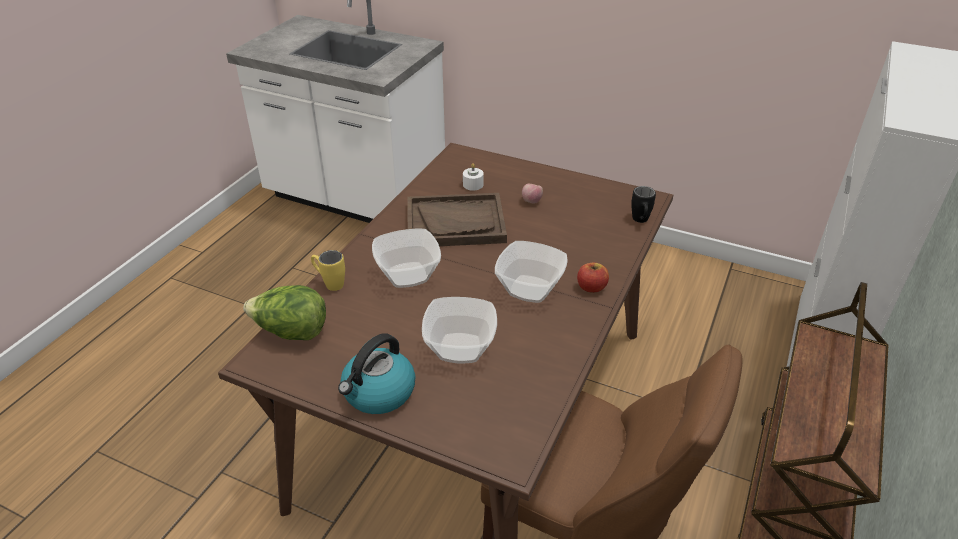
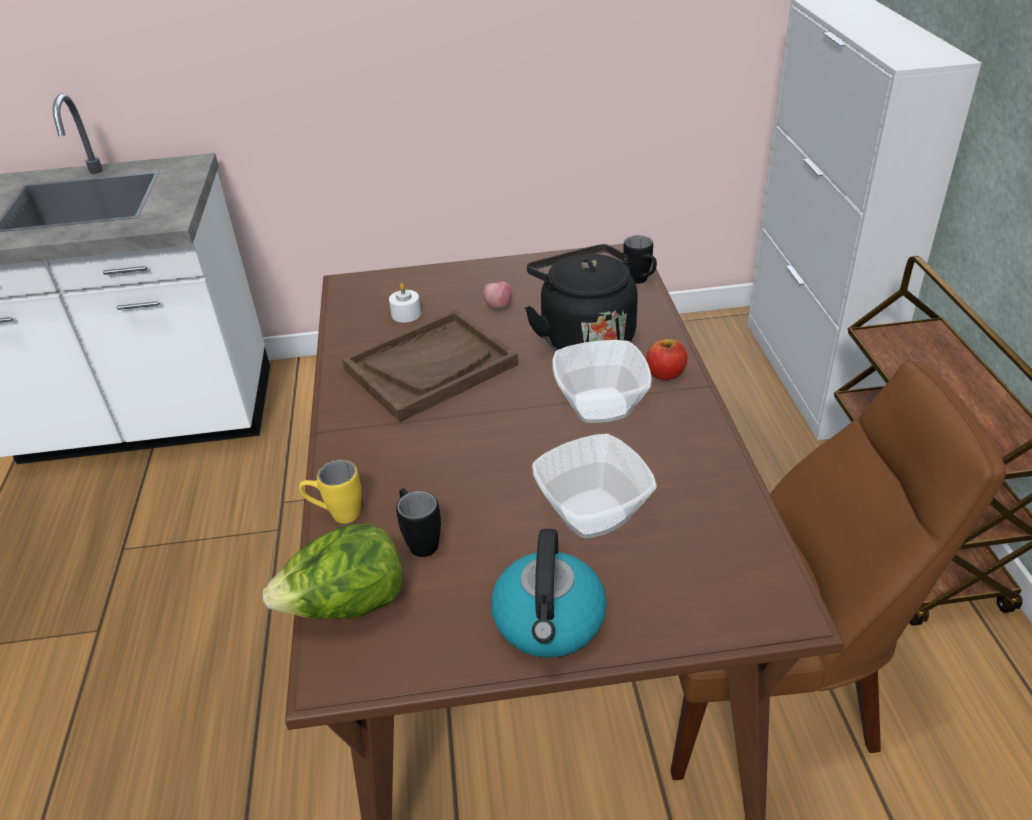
camera: 30 degrees left, 0 degrees up
(356, 317) = (419, 540): none -> black mug
(409, 275) = (436, 456): bowl -> none
(564, 243) = (584, 338): none -> black kettle

